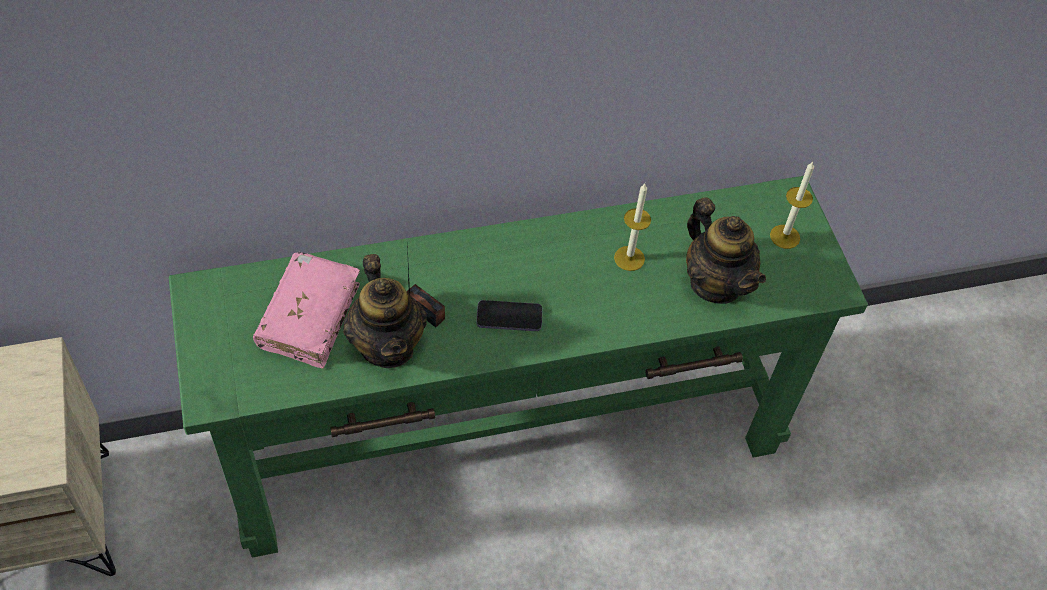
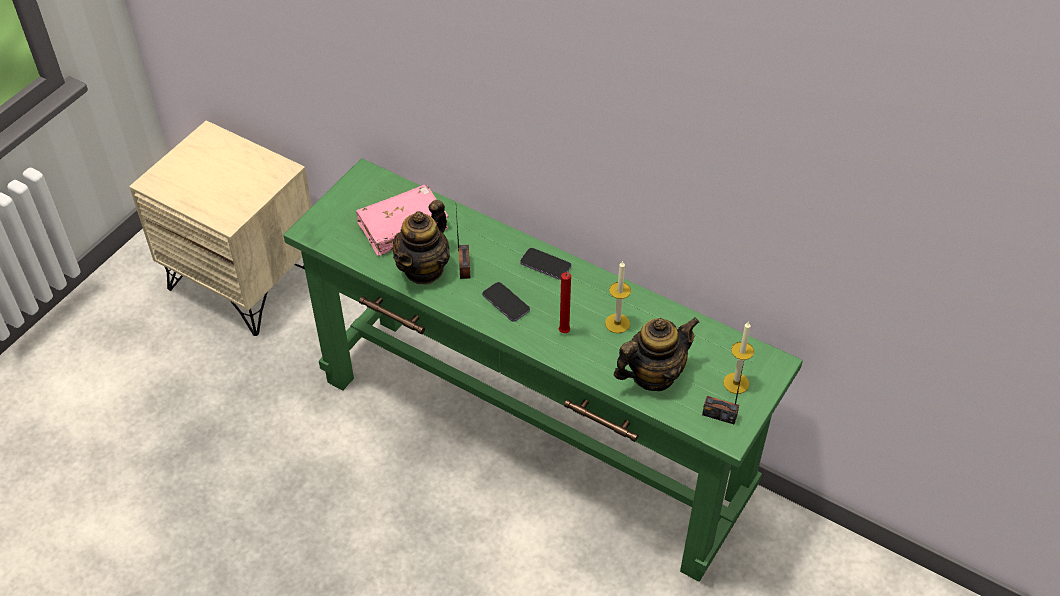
camera: 50 degrees right, 5 degrees down
(499, 250) = (545, 265): none -> phone
(597, 305) = (564, 333): none -> red candle
(715, 283) = (653, 375): teapot -> teapot turned 135 degrees counterclockwise
(807, 276) = (719, 415): none -> radio

